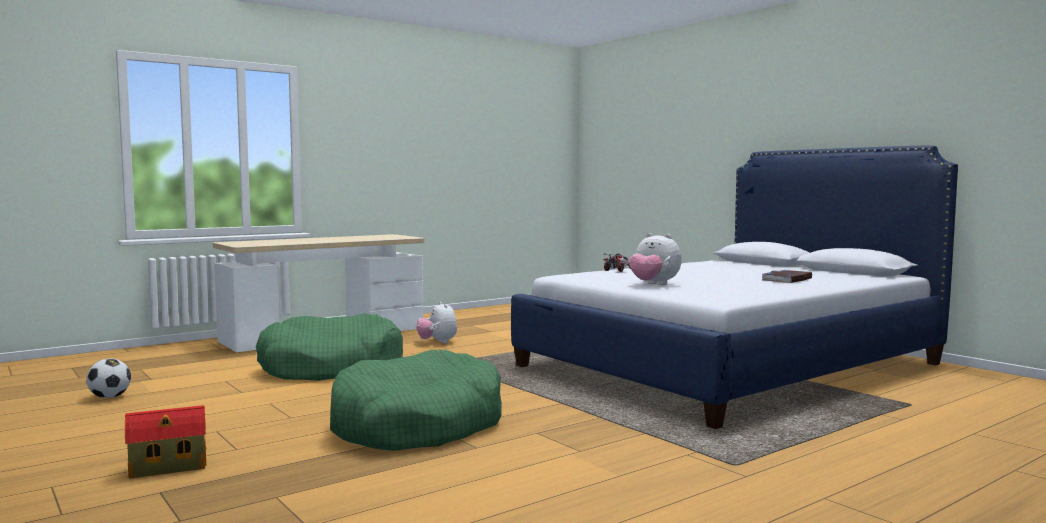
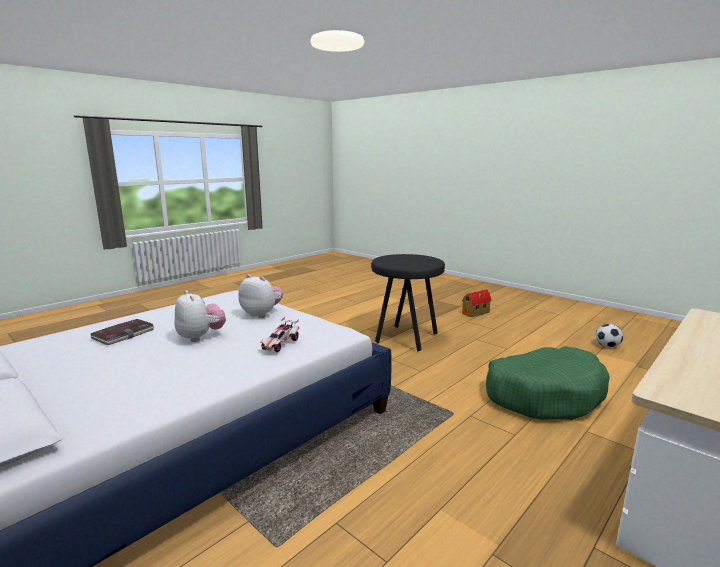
camera: 170 degrees right, 10 degrees up
(417, 425) = (405, 339): green dog bed -> black stool
(437, 342) = (523, 477): plush toy -> plush toy (200, 337)

